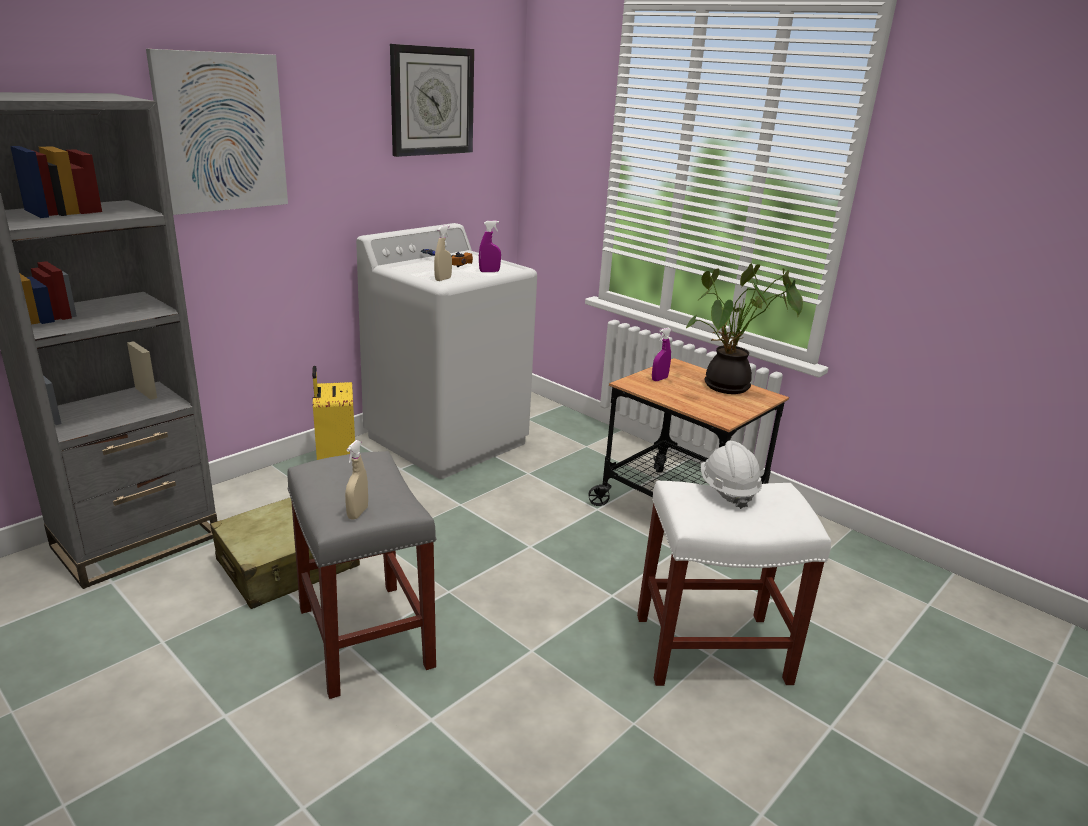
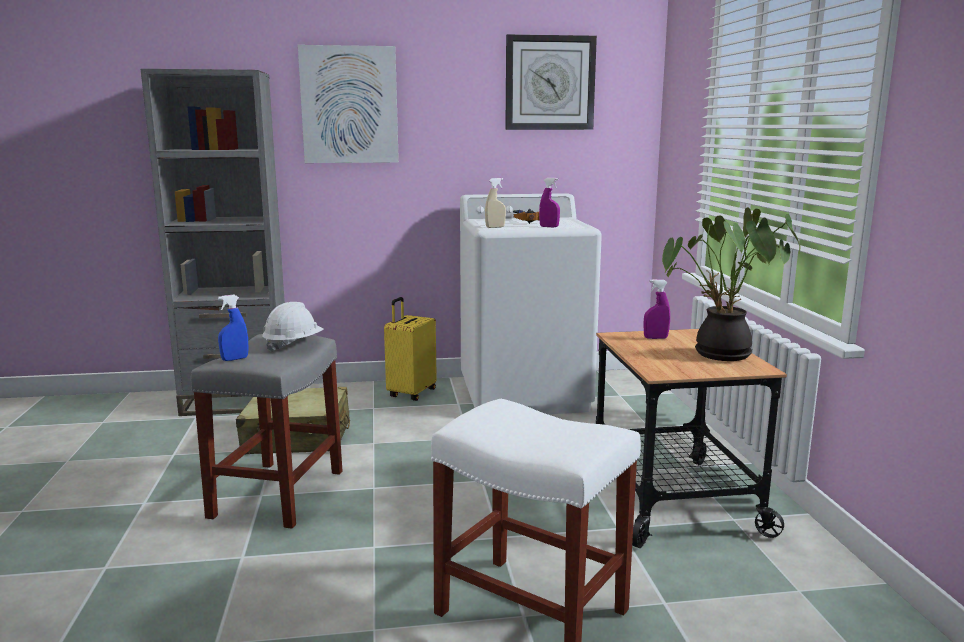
camera: 40 degrees right, 10 degrees down
(357, 513) = (235, 359): beige spray bottle -> blue spray bottle
(727, 491) = (546, 417): white hard hat -> white hard hat (293, 345)

